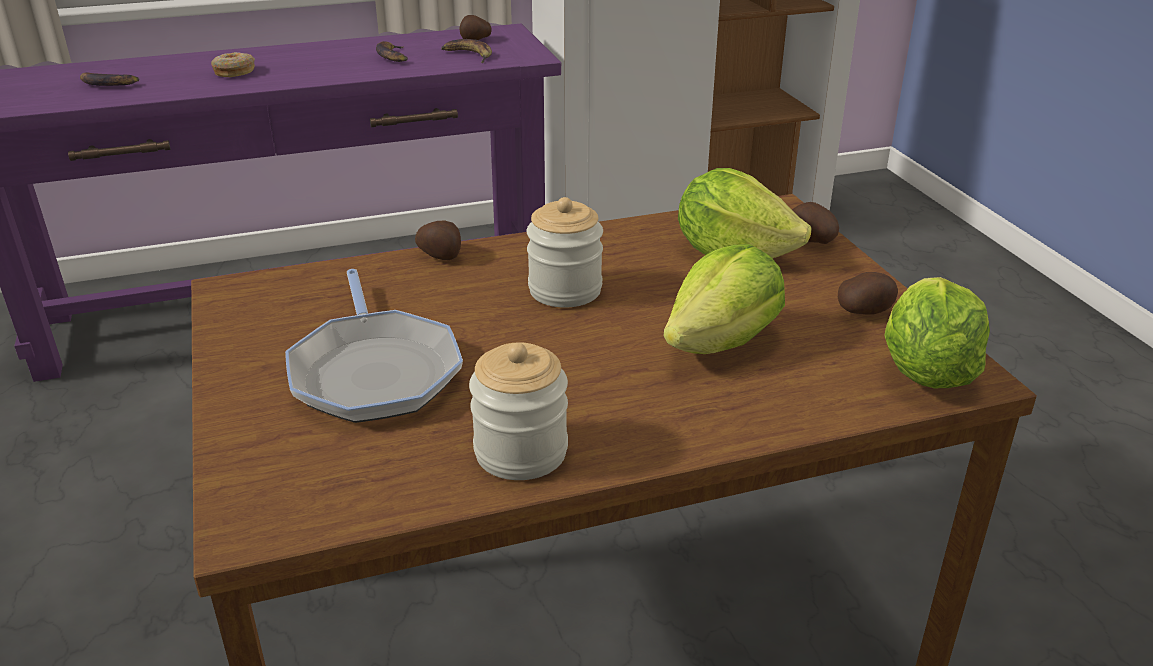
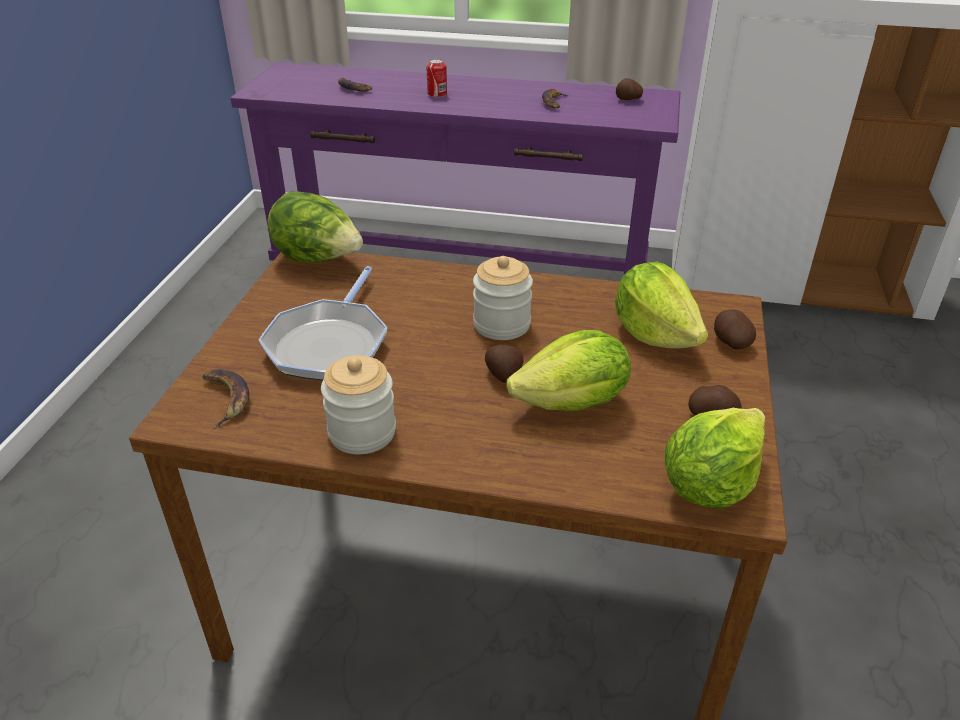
camera: 30 degrees right, 5 degrees up
(234, 72) = (437, 94): donut -> can
(259, 284) = (318, 260): none -> lettuce
(441, 256) = (445, 273): potato -> potato (504, 375)
(468, 55) = (610, 112): banana -> banana (226, 399)

